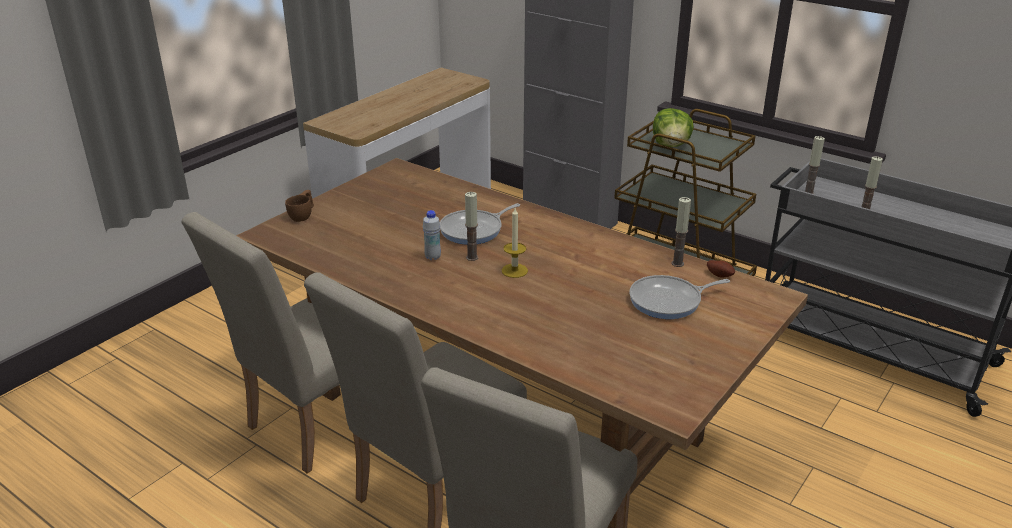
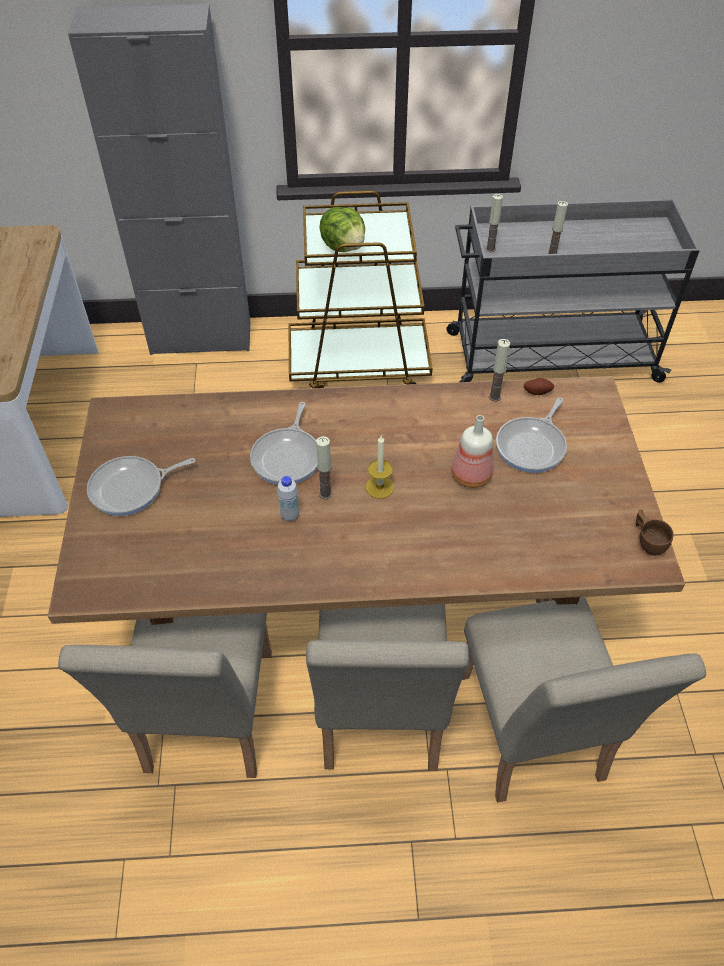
camera: 40 degrees left, 20 degrees up
(303, 215) = (90, 540): brown cup -> brown cup (647, 541)
(358, 204) = (131, 488): none -> frying pan
(592, 294) = (469, 475): none -> bottle

